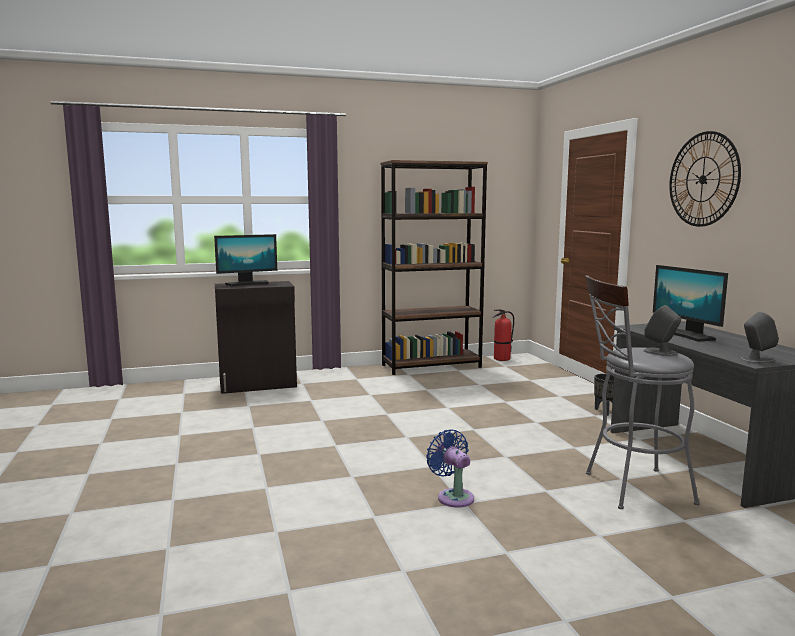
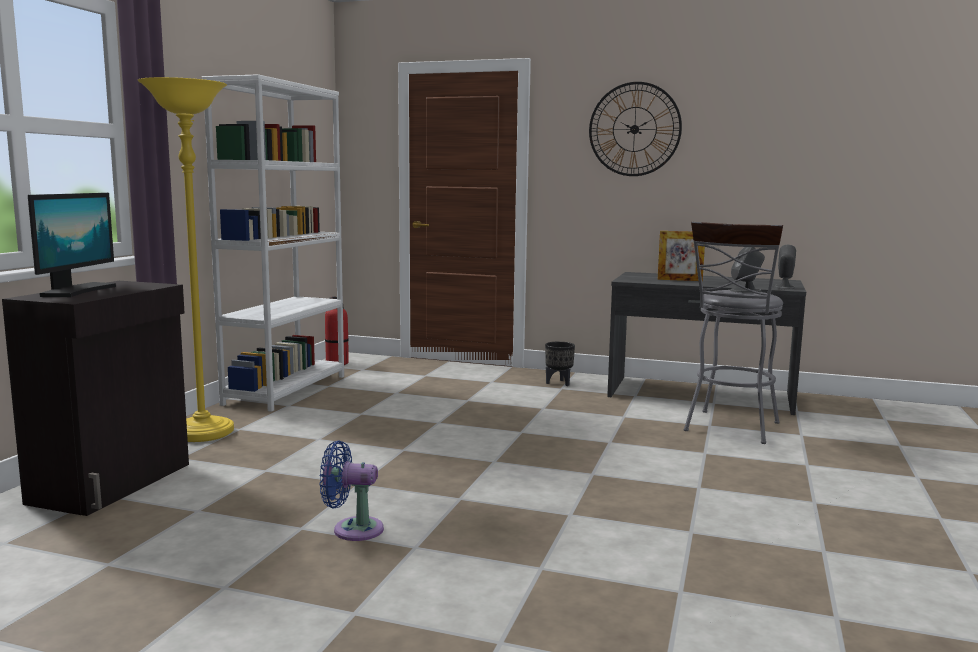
camera: 55 degrees left, 0 degrees up
(339, 375) = (202, 433): none -> yellow floor lamp
(431, 366) = (286, 390): brown bookcase -> white bookcase
(453, 496) = (679, 487): blue fan -> blue fan (353, 529)
(685, 335) = (679, 280): monitor -> picture frame

